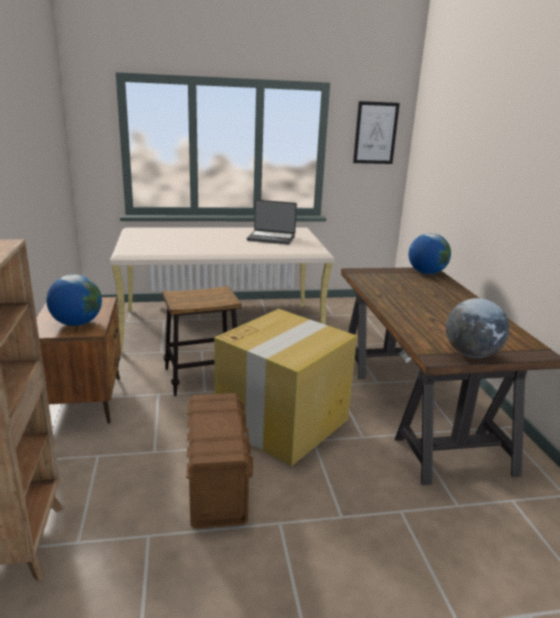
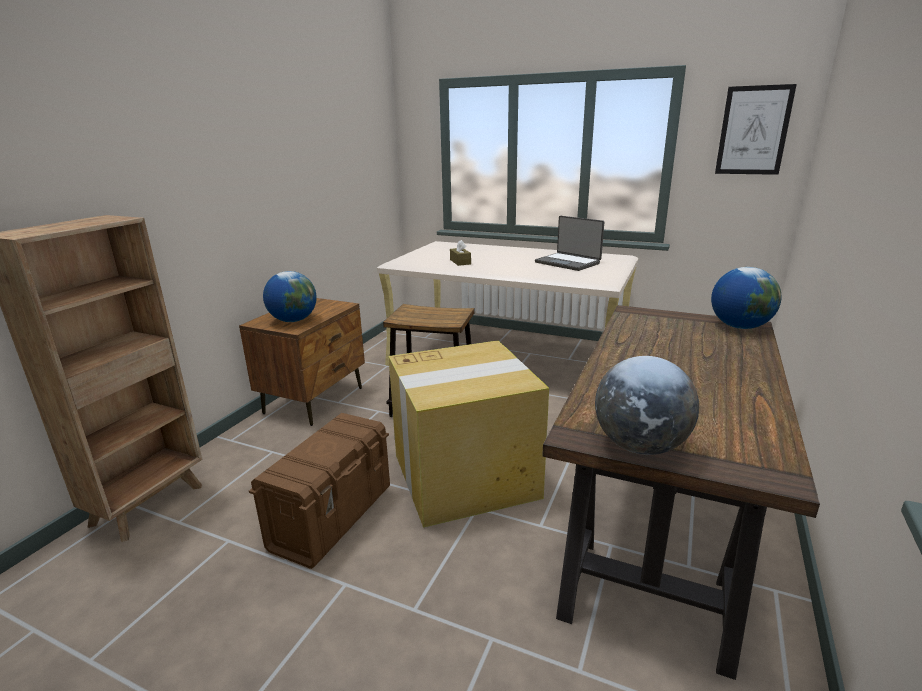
camera: 35 degrees right, 0 degrees up
(185, 246) = (460, 262): none -> brown tissue box

